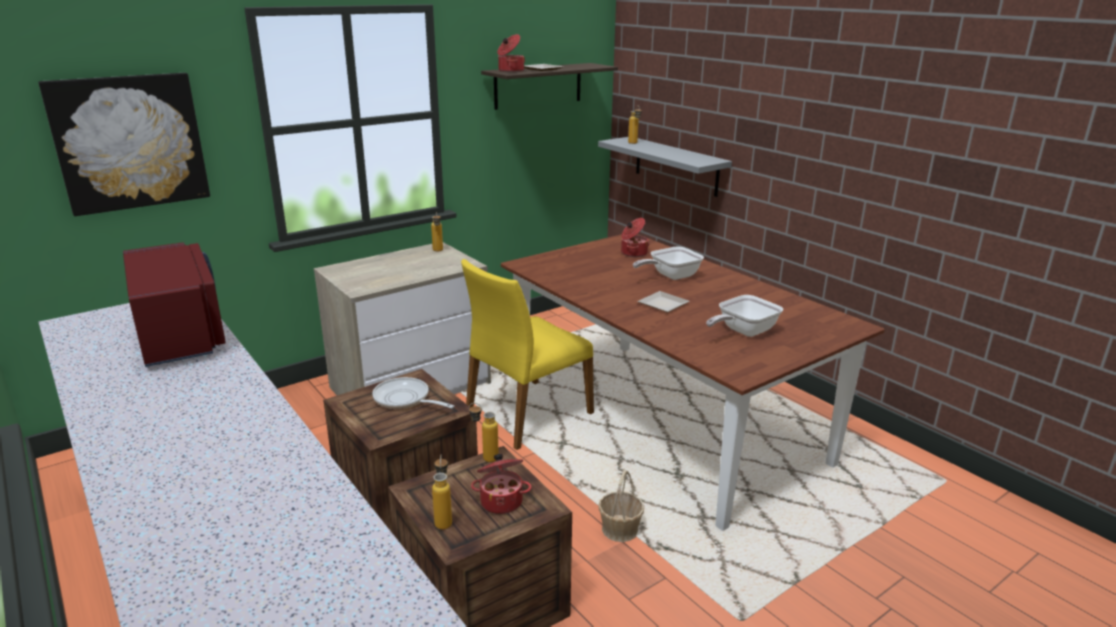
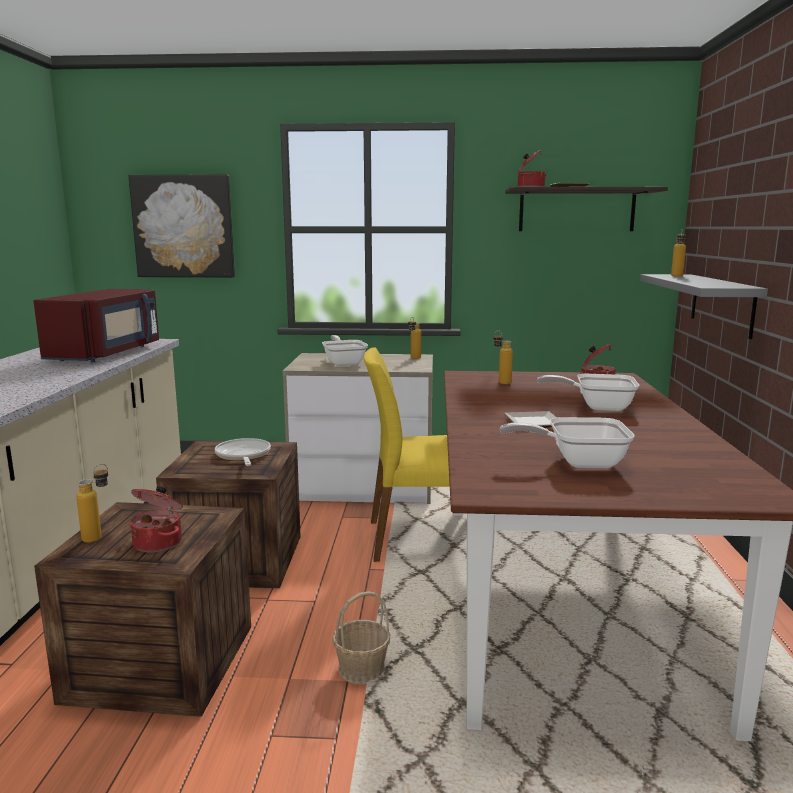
camera: 40 degrees right, 10 degrees down
(388, 273) = (344, 363): none -> frying pan
(484, 457) = (213, 510): bottle -> bottle (501, 382)

